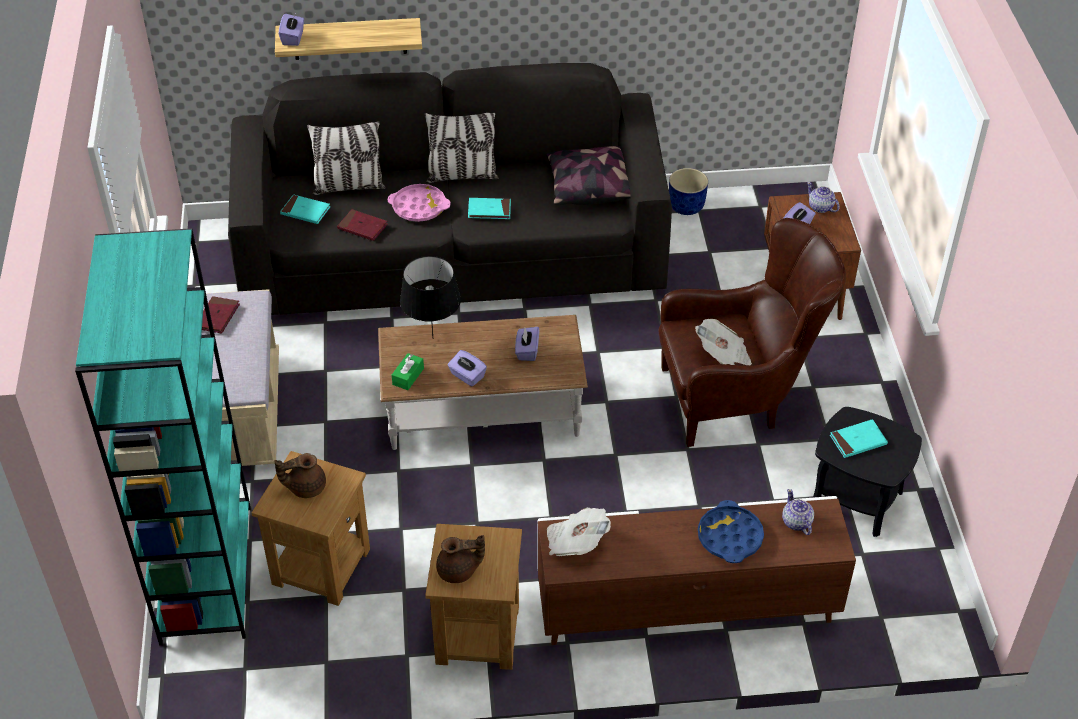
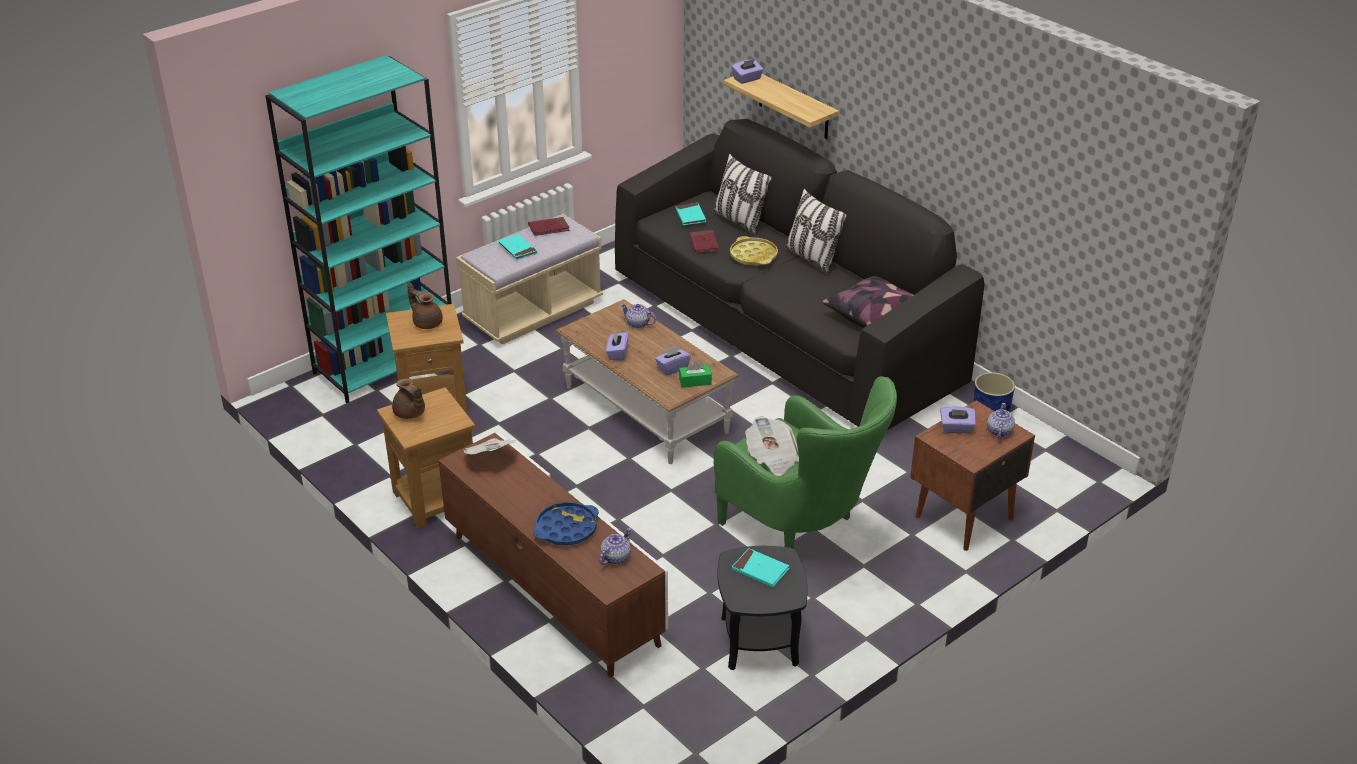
camera: 55 degrees right, 10 degrees down
(408, 376) = (589, 330): green tissue box -> green tissue box (695, 381)
(419, 207) = (753, 256): pink tray -> yellow tray
(433, 338) = (638, 324): black table lamp -> teapot
(489, 210) = (789, 285): turquoise book -> turquoise book (517, 249)
(737, 398) = (801, 528): brown armchair -> green armchair

